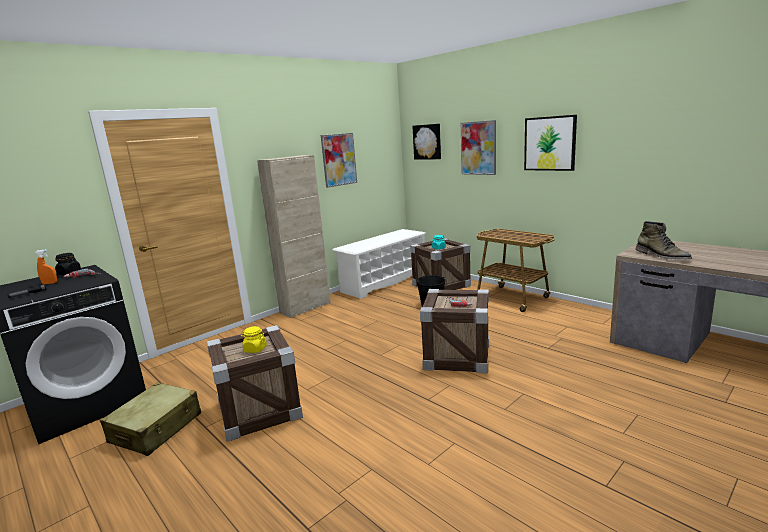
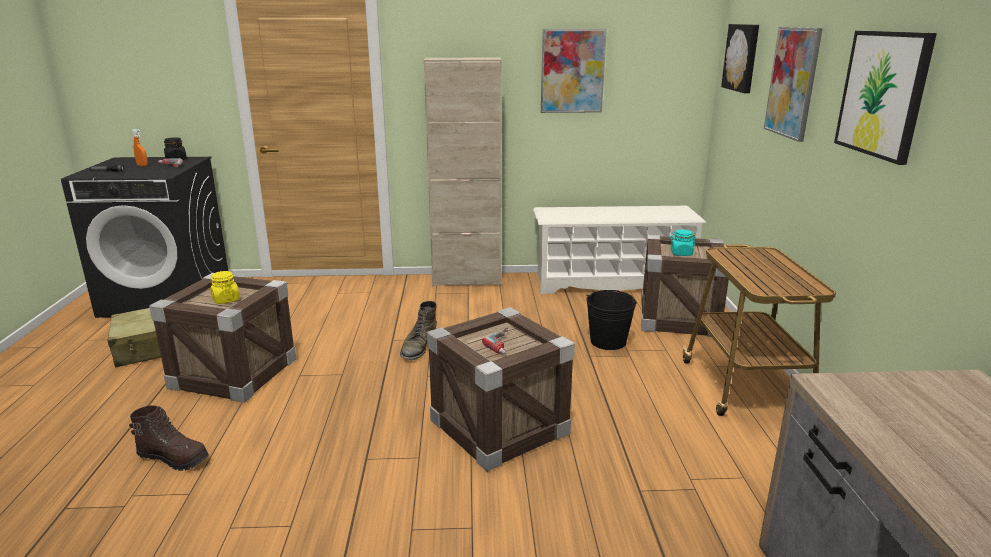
camera: 40 degrees right, 5 degrees up
(322, 463) = (174, 458): none -> brown boot
(661, 256) = (876, 418): green boot -> green boot (418, 347)

